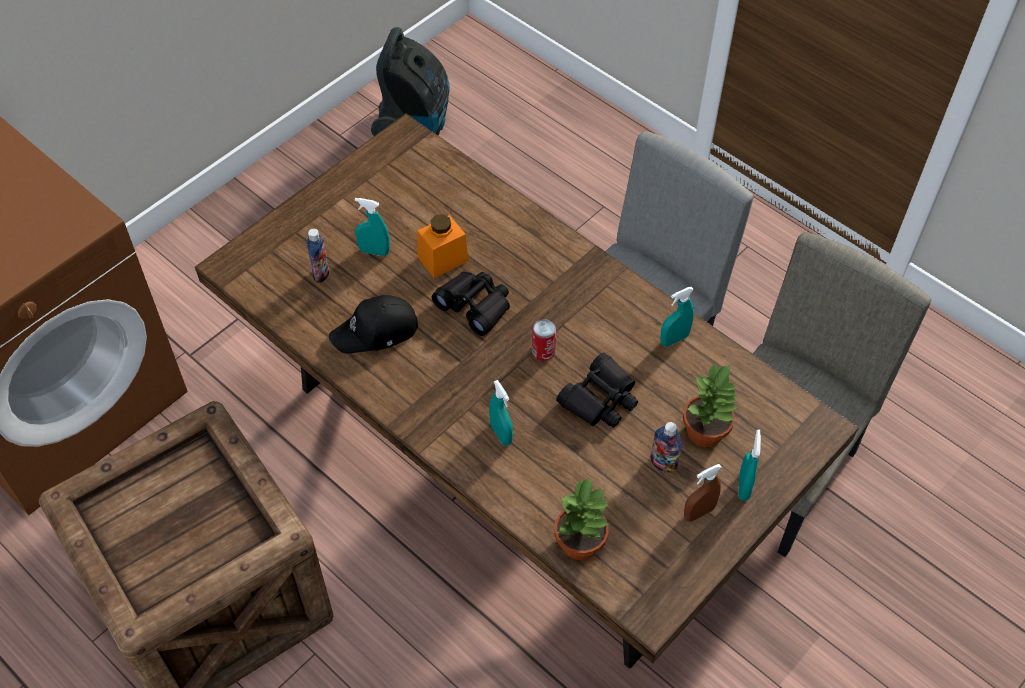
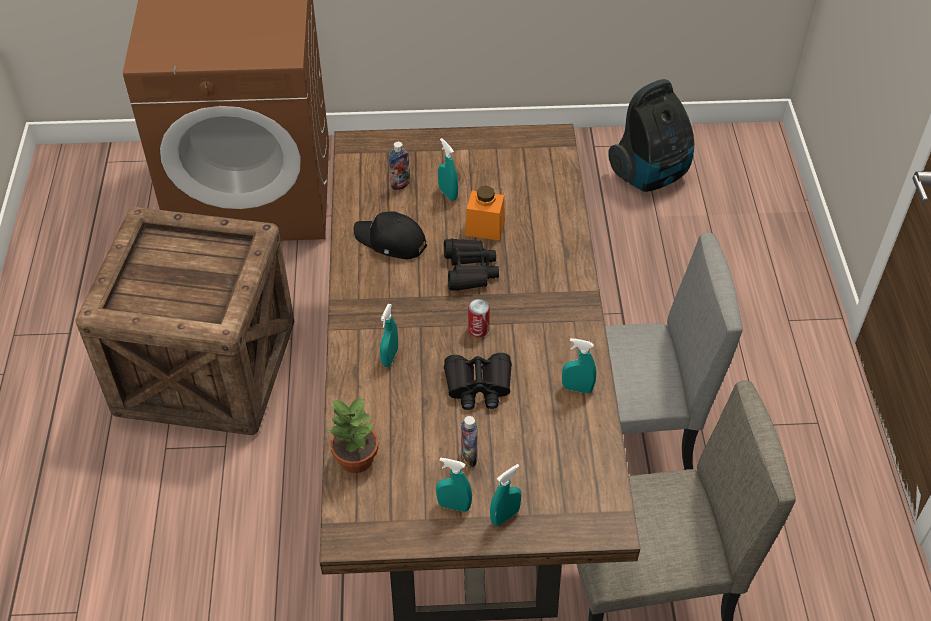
camera: 45 degrees right, 5 degrees down
(698, 512) = (454, 506): brown spray bottle -> turquoise spray bottle
(706, 432) = (523, 462): potted plant -> none

